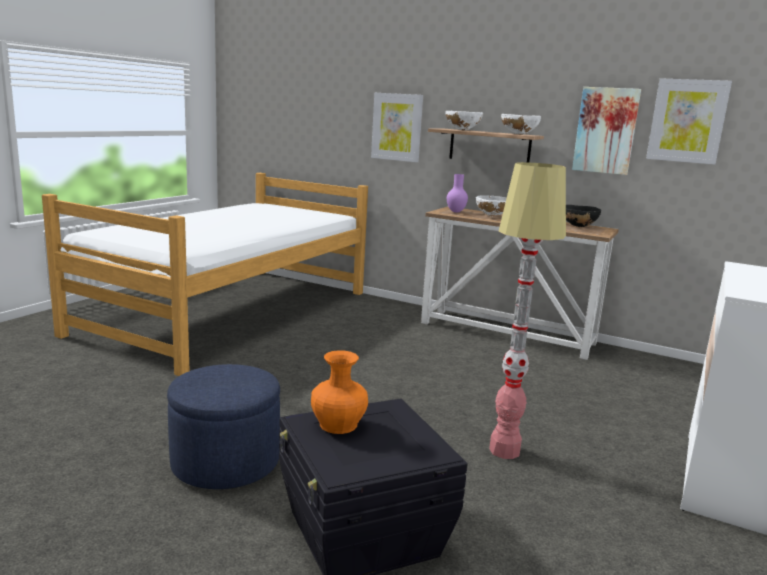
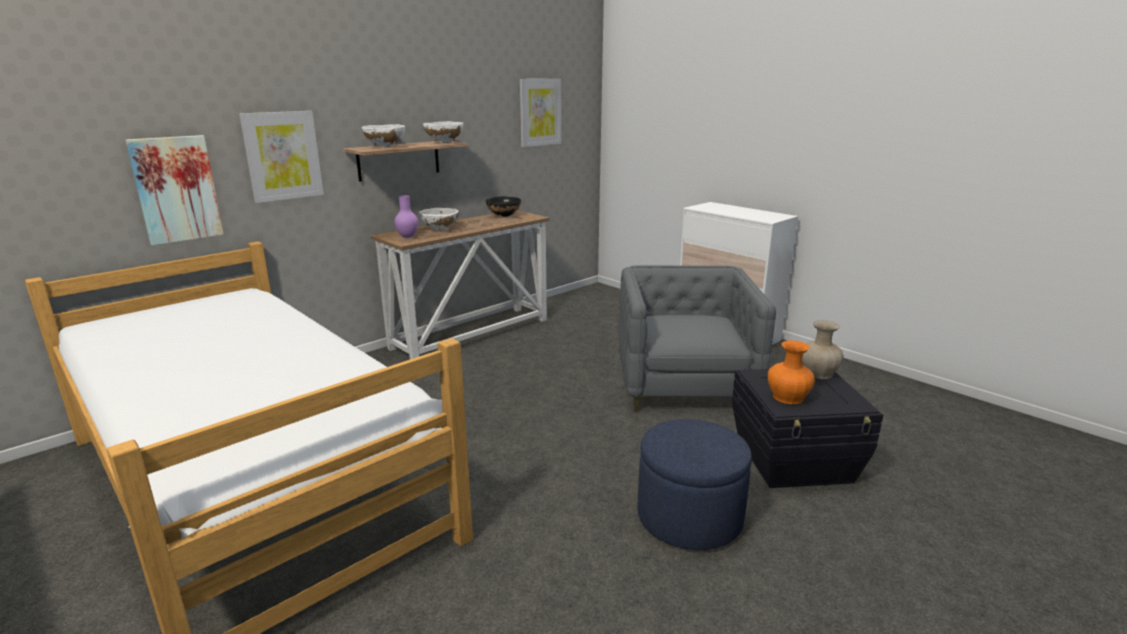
camera: 70 degrees left, 5 degrees up
(429, 450) = (819, 373): none -> beige vase
(504, 451) = (684, 385): floor lamp -> grey armchair
(605, 130) = (491, 127): picture -> picture (176, 189)

